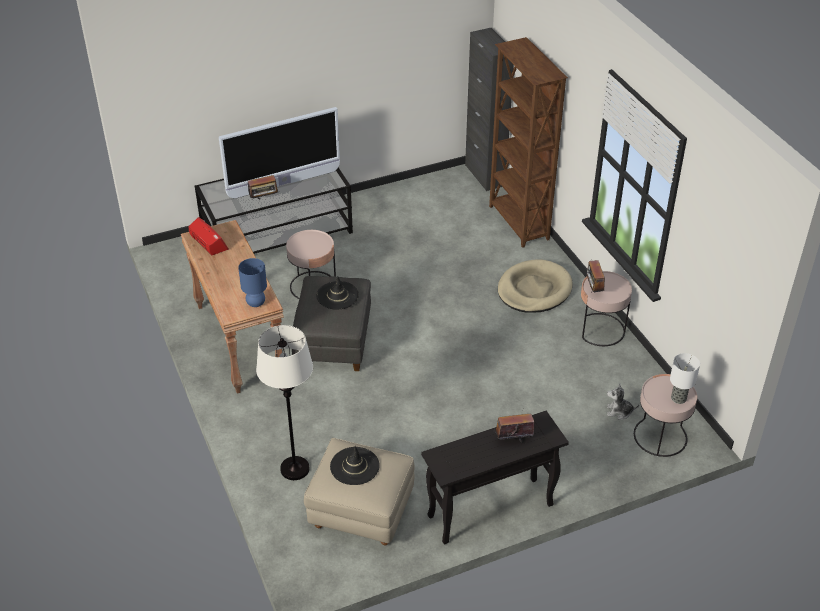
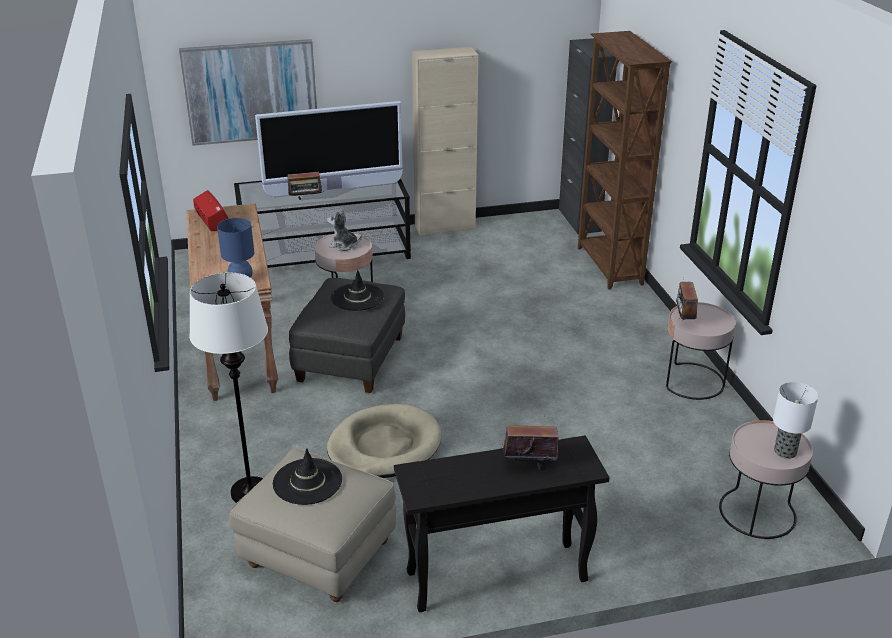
camera: 10 degrees right, 10 degrees down
(206, 111) = (251, 91): none -> picture
(372, 195) = (445, 227): none -> beige cabinet
(534, 289) = (614, 332): beige dog bed -> beige dog bed (384, 446)
(619, 412) = (703, 476): plush toy -> plush toy (343, 245)

